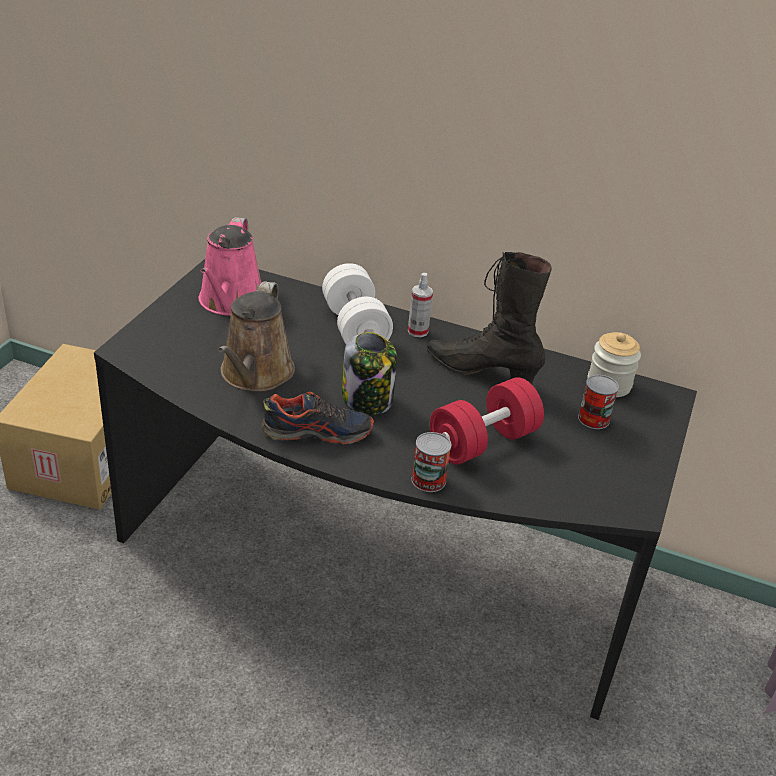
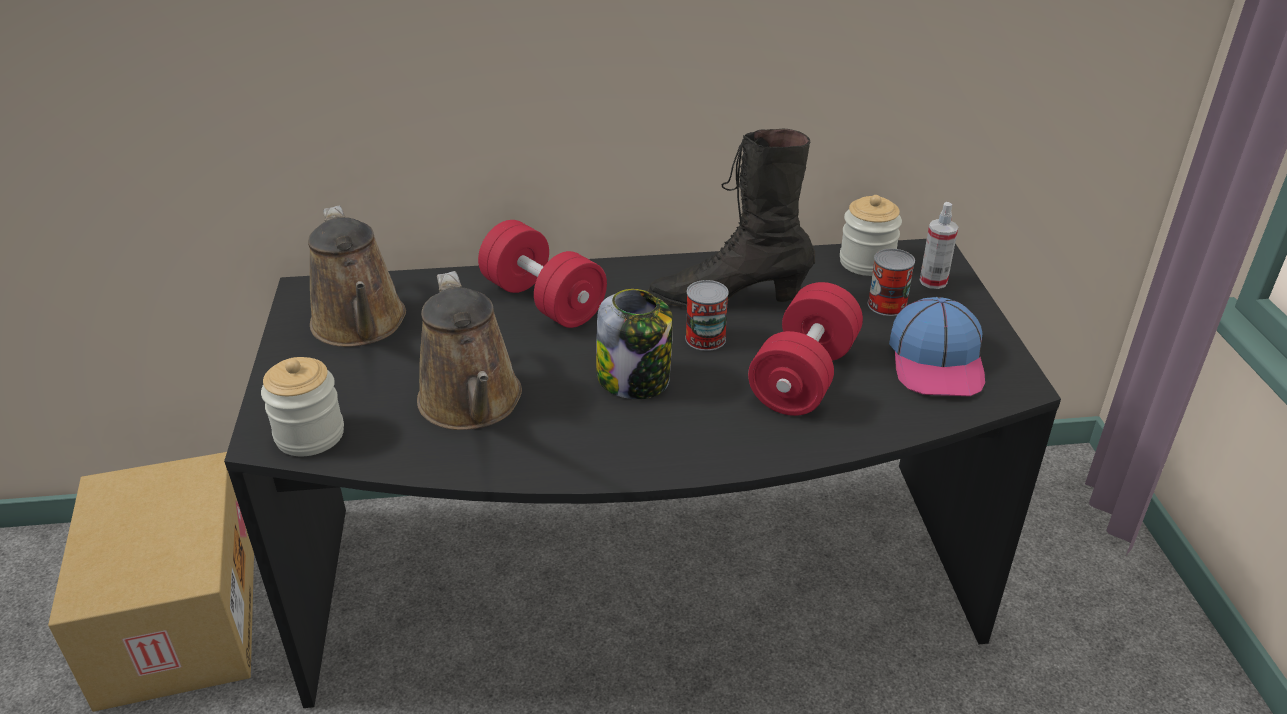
camera: 25 degrees left, 0 degrees up
(149, 356) = (310, 435): none -> jar
(230, 302) = (360, 325): pink watering can -> brown watering can
(317, 432) = (611, 443): shoe -> none
(355, 328) = (543, 301): white dumbbell -> red dumbbell
(418, 331) = (618, 278): spray bottle -> spray bottle (933, 281)
(428, 480) = (788, 446): can -> can (705, 338)
(591, 470) = (937, 361): none -> cap

